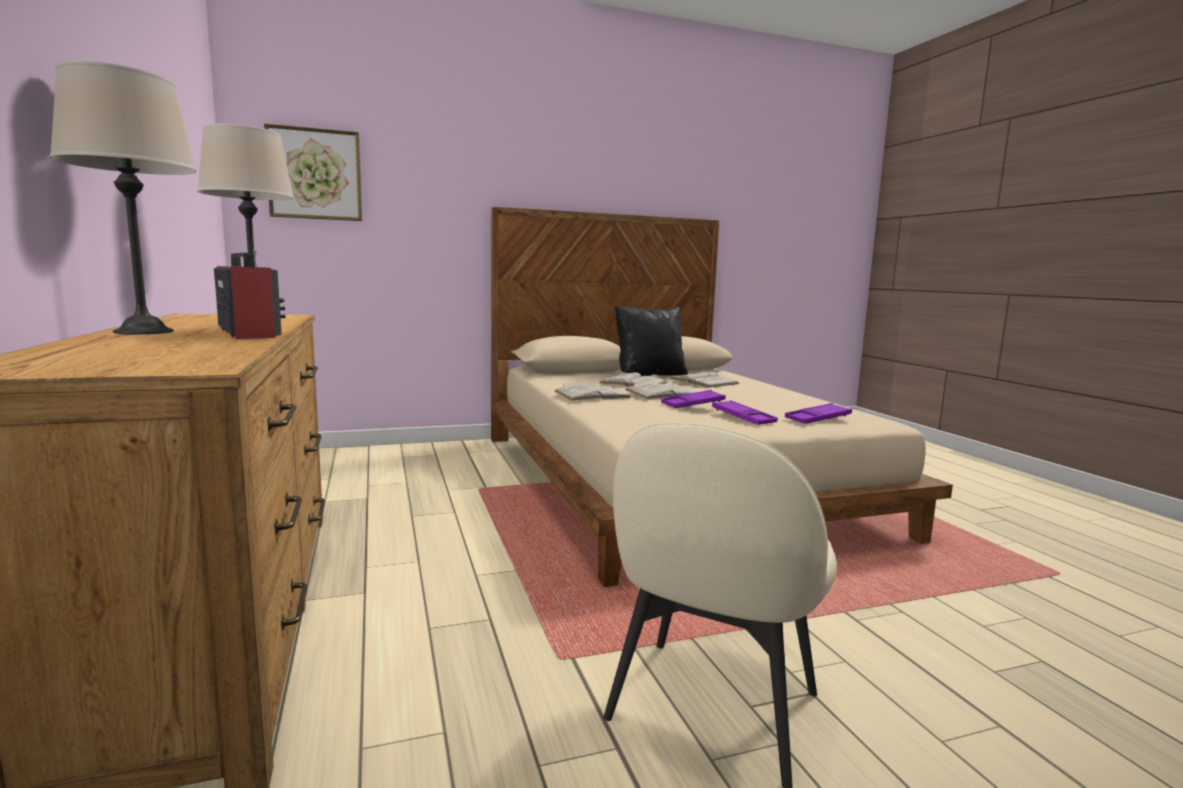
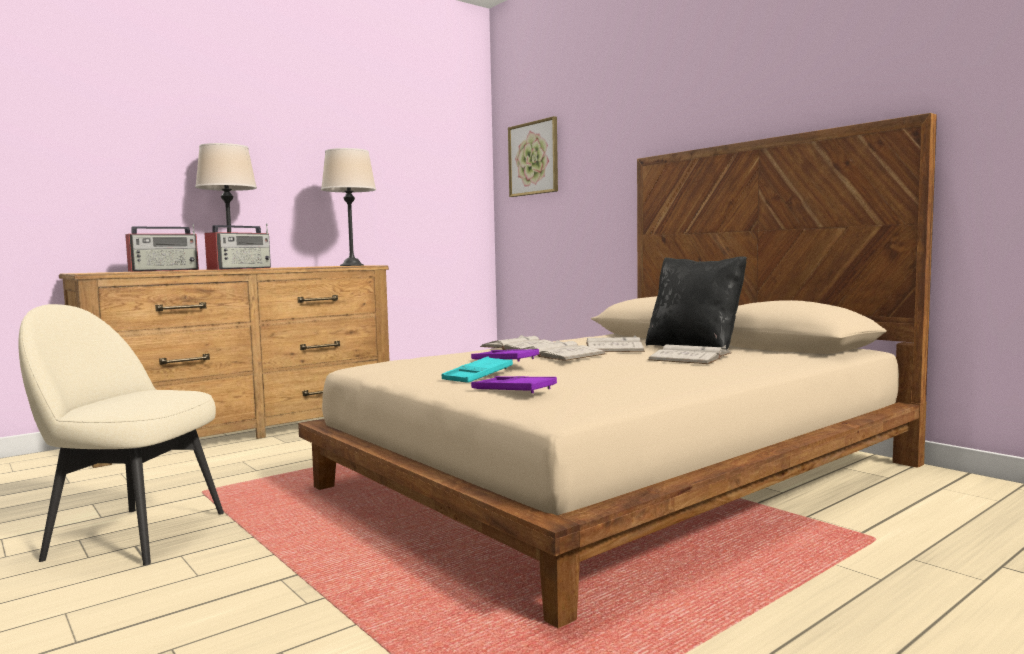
camera: 70 degrees right, 5 degrees down
(137, 346) = (165, 270): none -> radio
(743, 417) = (478, 376): purple tray -> turquoise tray

